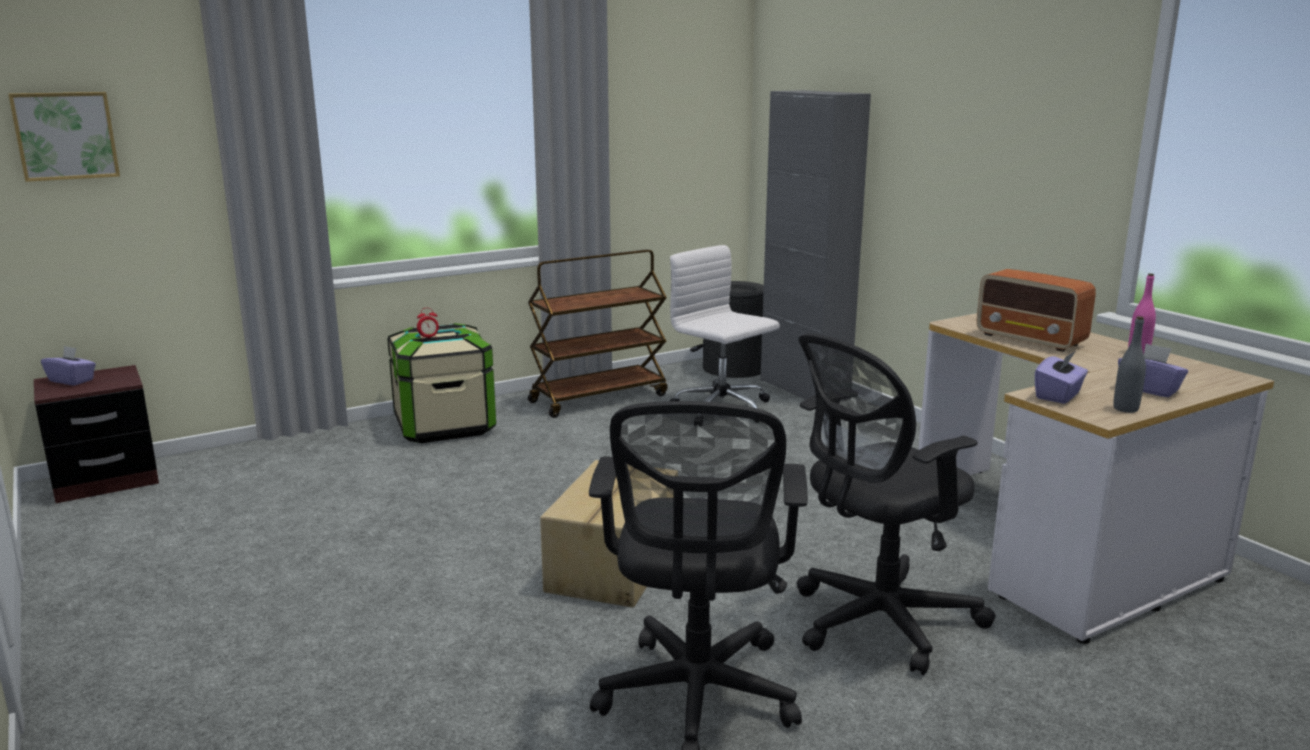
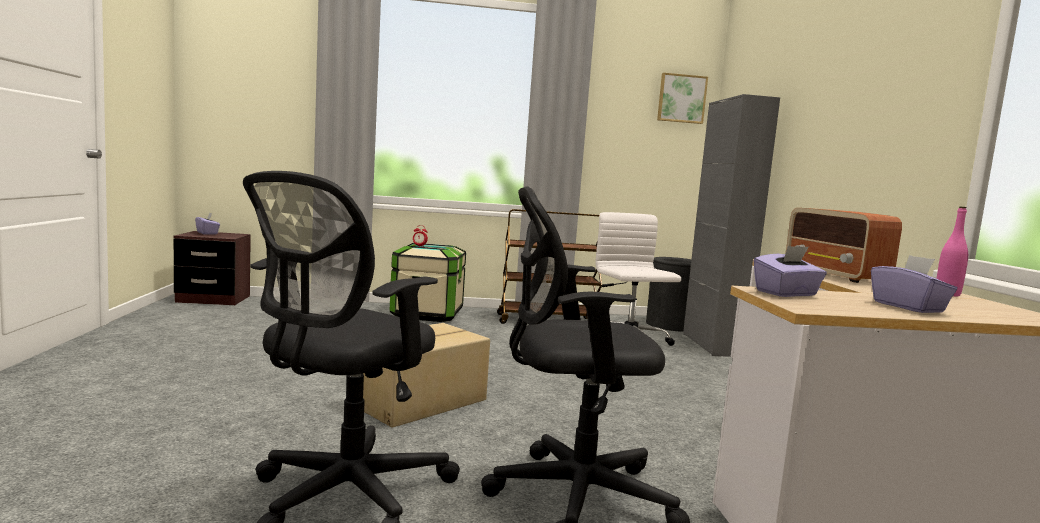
camera: 25 degrees right, 10 degrees down
(65, 135) = (236, 91): picture -> picture (681, 98)
(1125, 409) = (848, 309): grey bottle -> none

